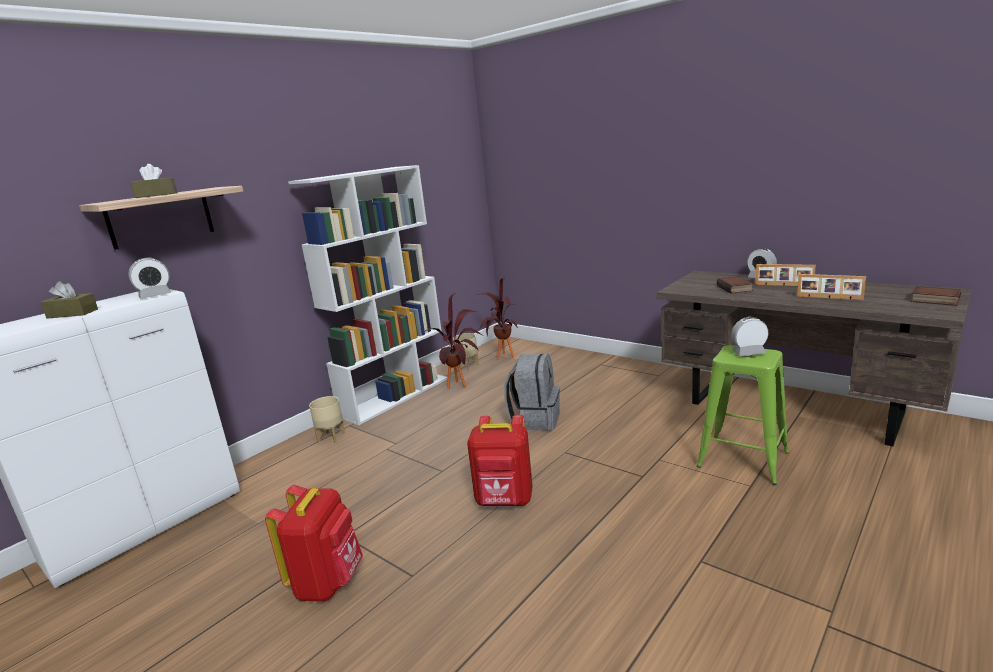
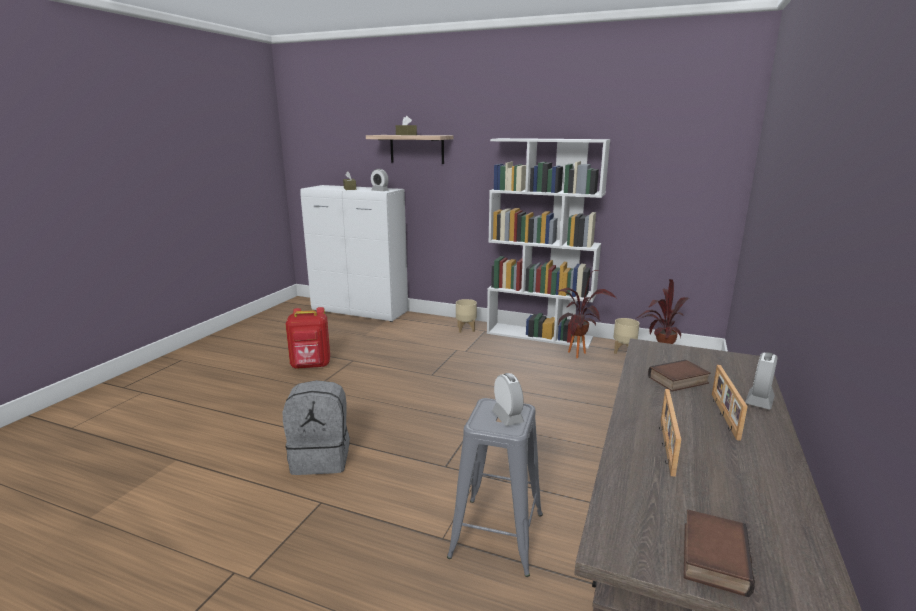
camera: 70 degrees right, 0 degrees up
(505, 501) = (395, 405): red backpack -> none
(535, 420) = (530, 400): grey backpack -> grey backpack (321, 458)
(743, 460) = (496, 535): green stool -> grey stool

